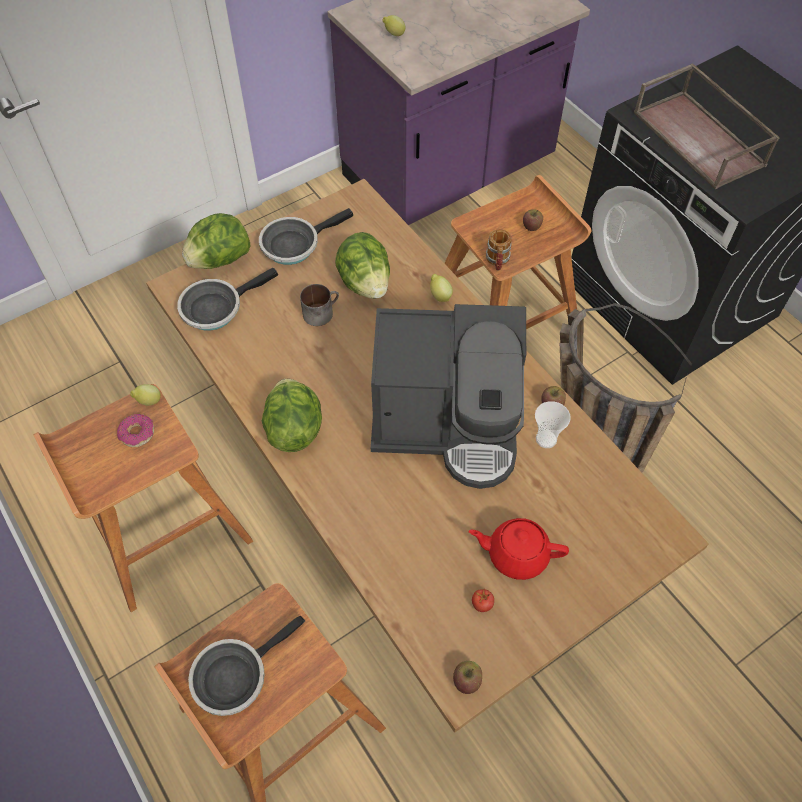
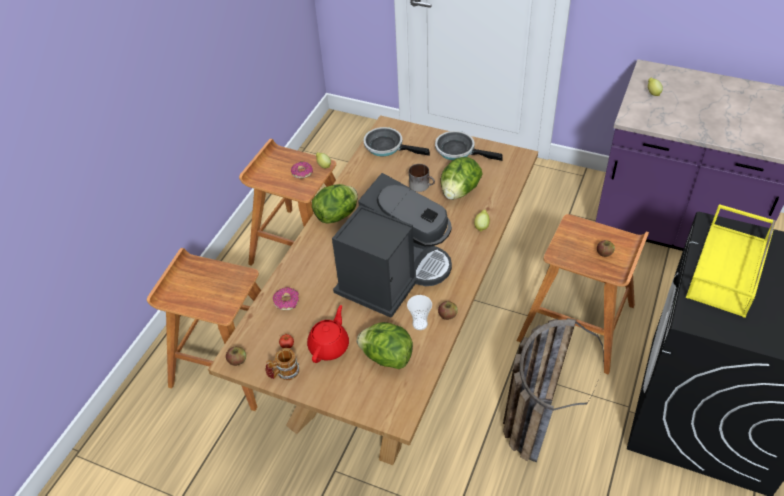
camera: 60 degrees right, 10 degrees down
(220, 260) = (419, 131): lettuce -> lettuce (386, 357)
(235, 674) = (197, 281): frying pan -> none
(404, 567) = (287, 301): none -> donut
(448, 424) = (393, 275): coffee machine -> coffee machine turned 120 degrees counterclockwise
(497, 261) = (556, 251): mug -> mug (283, 373)
(516, 554) = (329, 346): red teapot -> red teapot turned 45 degrees clockwise
(700, 139) = (728, 270): brown tray -> yellow tray

